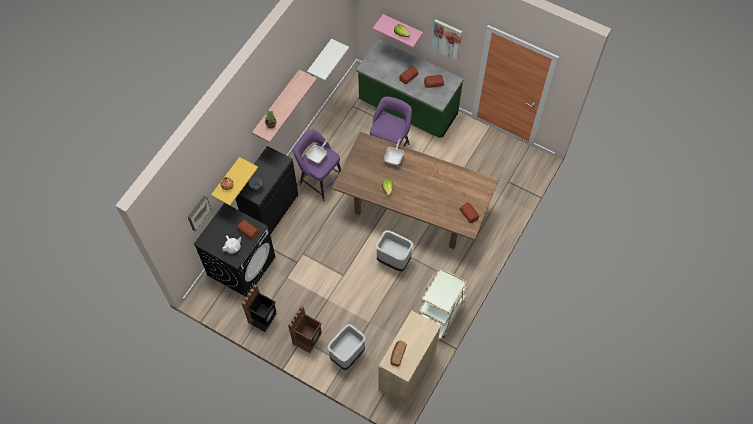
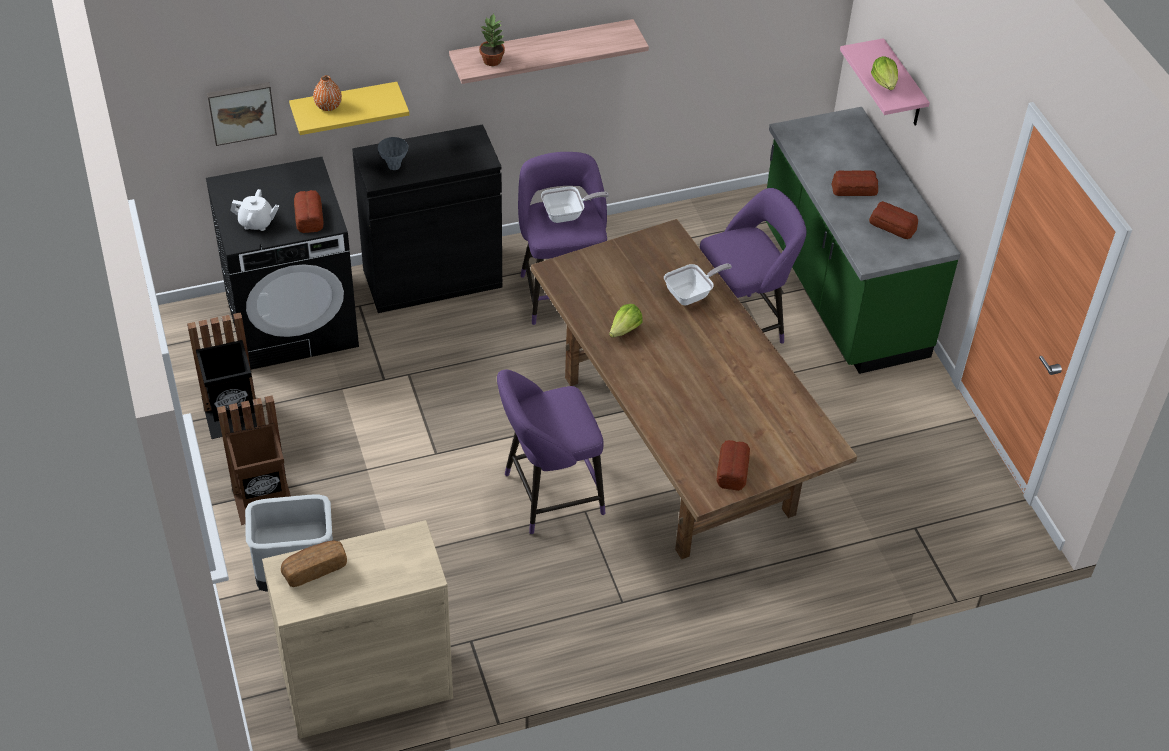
camera: 40 degrees right, 15 degrees down
(319, 59) = (704, 53): white shelf -> none
(393, 261) = (548, 496): grey trash can -> purple stool
(440, 313) = (535, 642): beige cart -> none
(447, 39) = (961, 132): picture -> none

